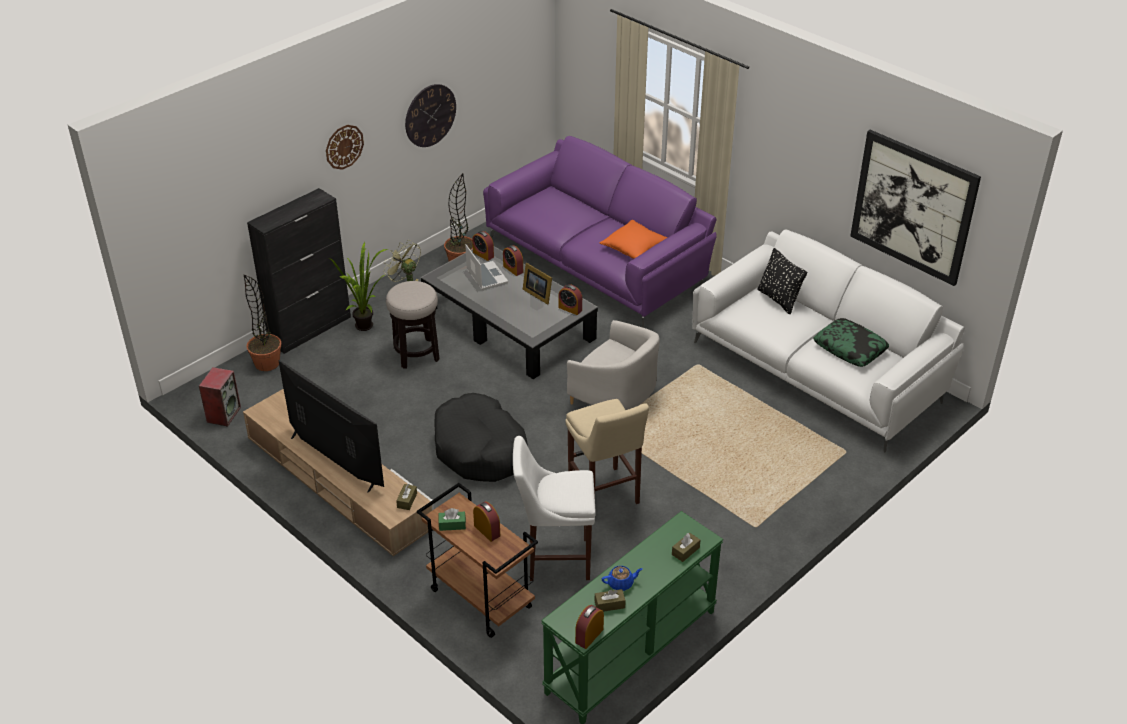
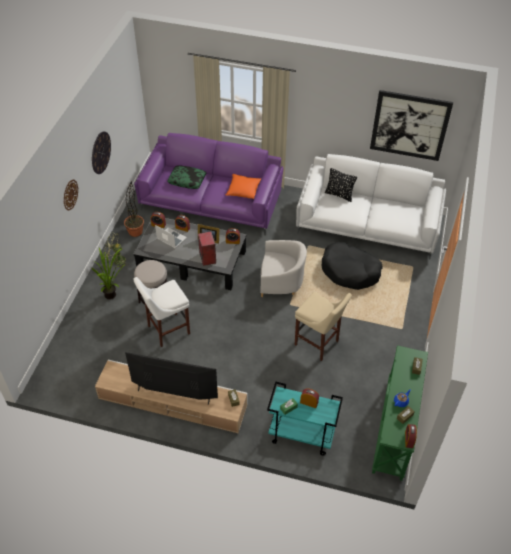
camera: 30 degrees left, 10 degrees up
(223, 414) = (70, 389): speaker -> speaker (207, 258)
(267, 363) = (70, 344): potted plant -> none
(310, 329) = (79, 310): black cabinet -> none
(479, 598) = (300, 435): brown cart -> turquoise cart
(481, 449) = (235, 346): black dog bed -> black dog bed (350, 271)
(555, 559) = (321, 393): white stool -> white stool (166, 330)
(850, 348) = (393, 211): pillow -> pillow (187, 180)

